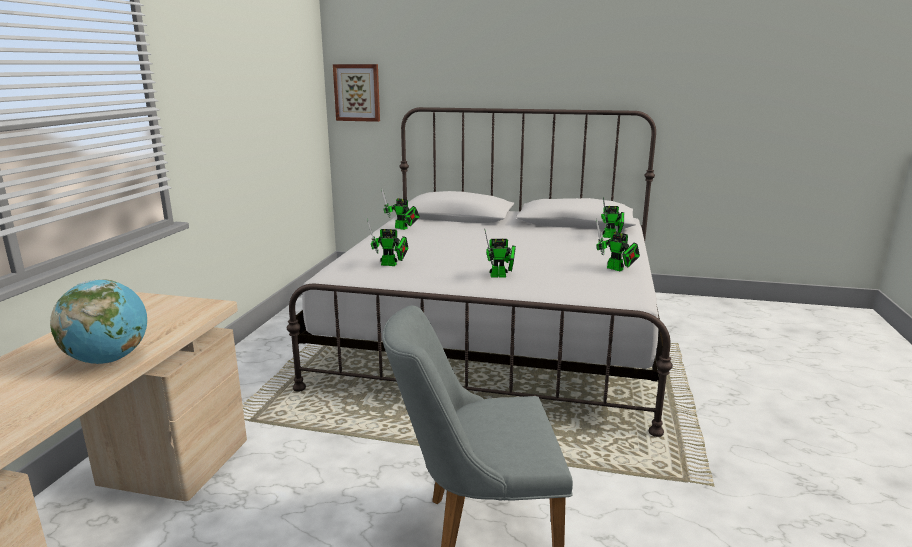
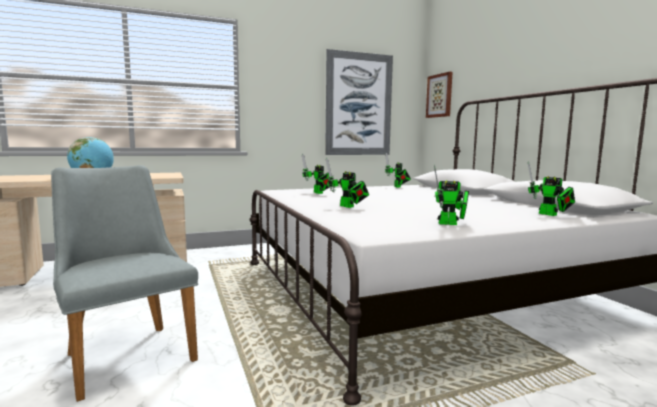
camera: 55 degrees right, 10 degrees down
(278, 113) = (359, 104): none -> picture
(617, 269) = (451, 224): toy robot -> toy robot turned 90 degrees counterclockwise

